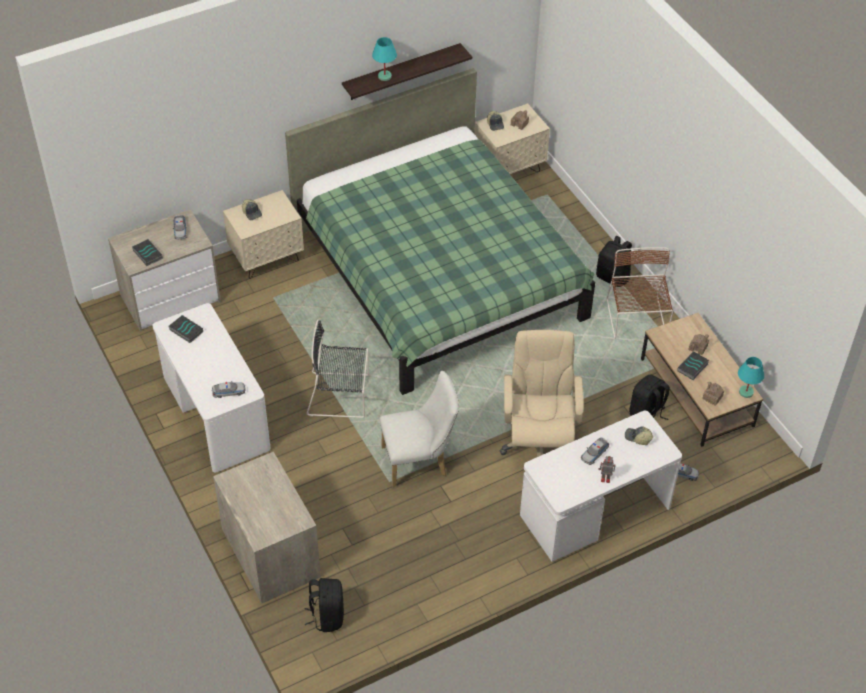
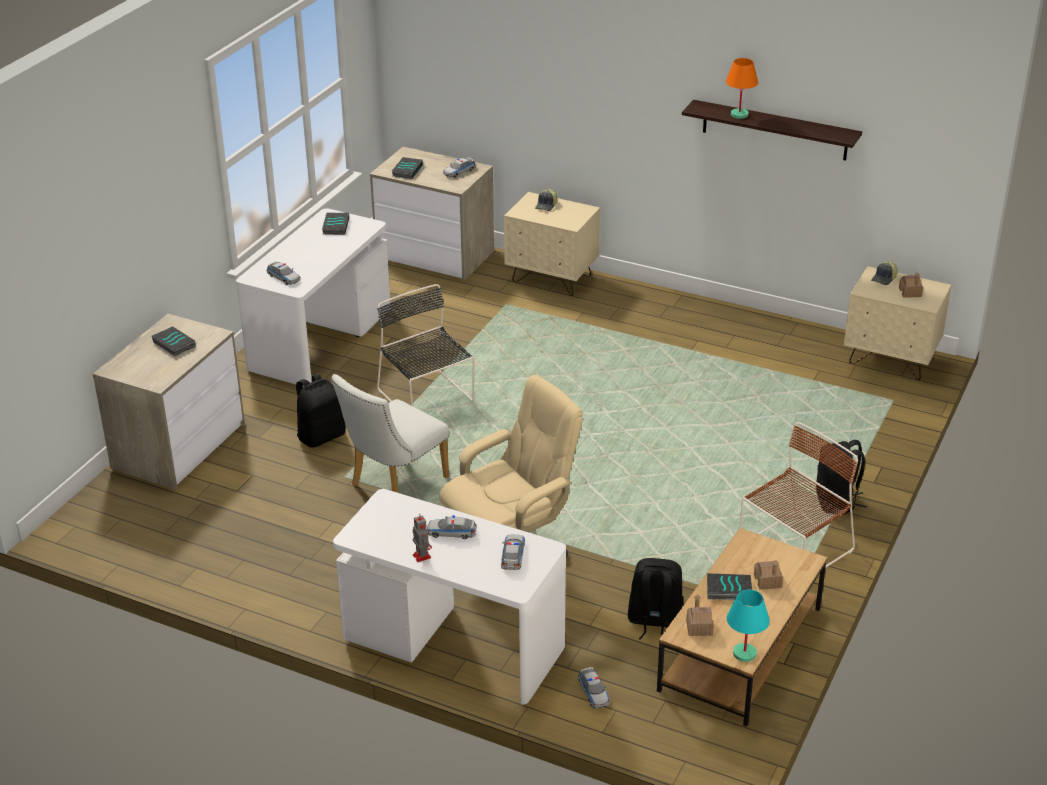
camera: 55 degrees right, 15 degrees down
(259, 491) = (173, 344): none -> book
(327, 616) = (129, 515): black backpack -> black backpack (321, 436)
(385, 76) = (739, 115): turquoise table lamp -> orange table lamp
(419, 461) = (394, 484): white chair -> white chair turned 90 degrees clockwise
(438, 275) = (668, 383): green bed -> none
(637, 438) = (513, 556): cap -> toy car

